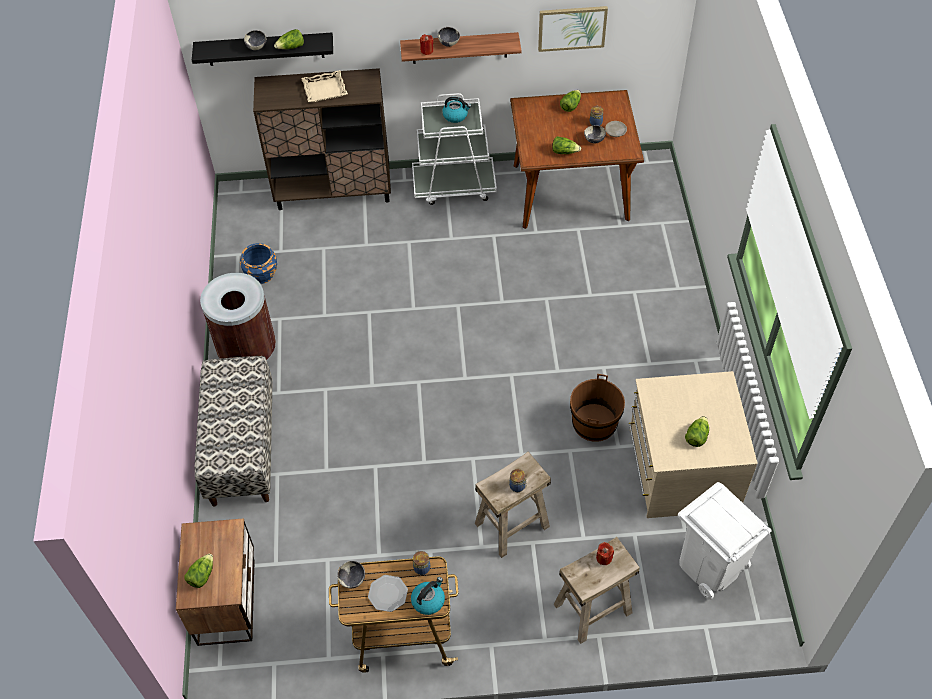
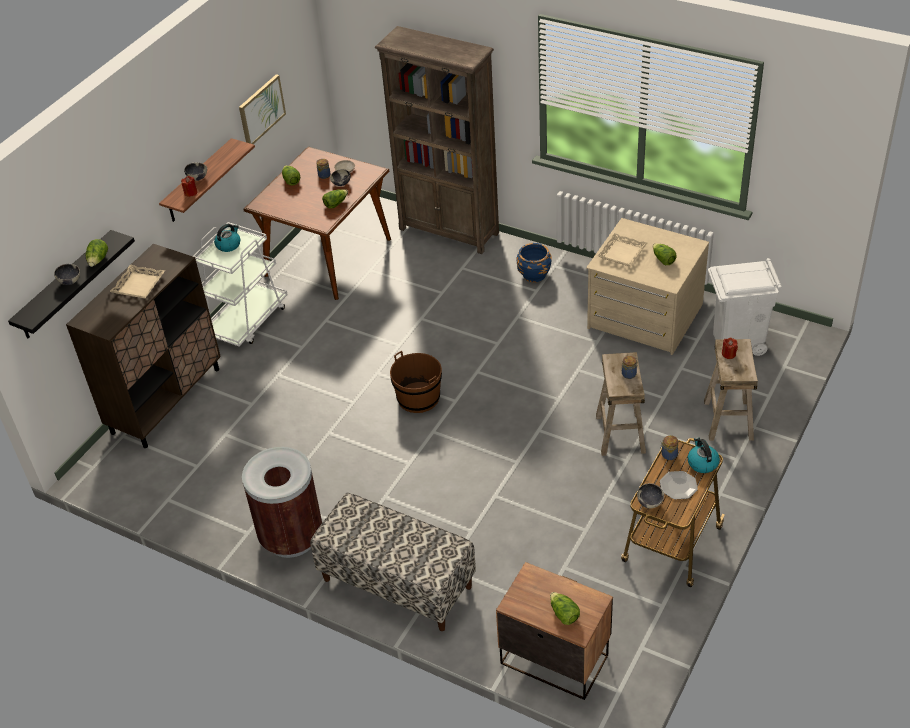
camera: 55 degrees left, 10 degrees down
(261, 274) = (210, 491): blue planter -> blue planter (534, 275)
(594, 423) = (565, 344): brown bucket -> brown bucket (418, 398)
(675, 256) = (449, 231): none -> brown bookcase
(678, 398) = (622, 253): none -> beige tray

